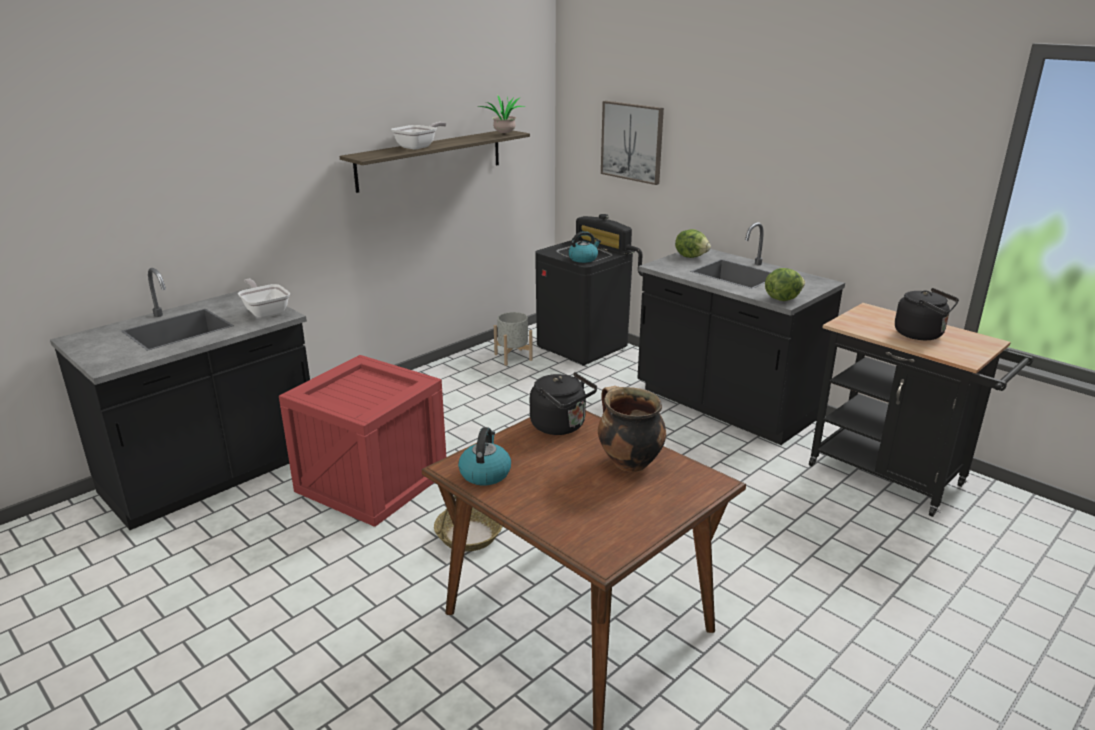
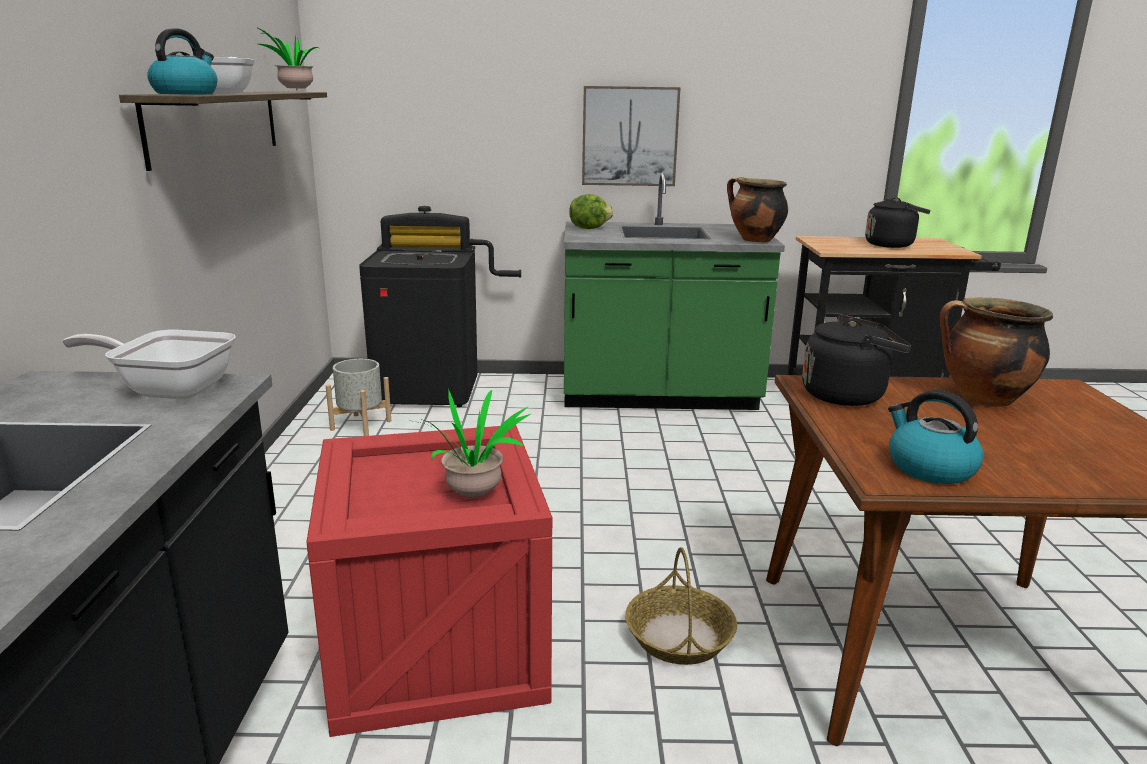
camera: 45 degrees left, 5 degrees down
(368, 403) = (474, 492): none -> potted plant
(583, 259) = (435, 262): kettle -> kettle (186, 93)
(632, 142) = (451, 104): picture -> picture (629, 136)
(724, 405) = (658, 396): black counter -> green counter
(782, 298) = (754, 240): lettuce -> cooking pot

